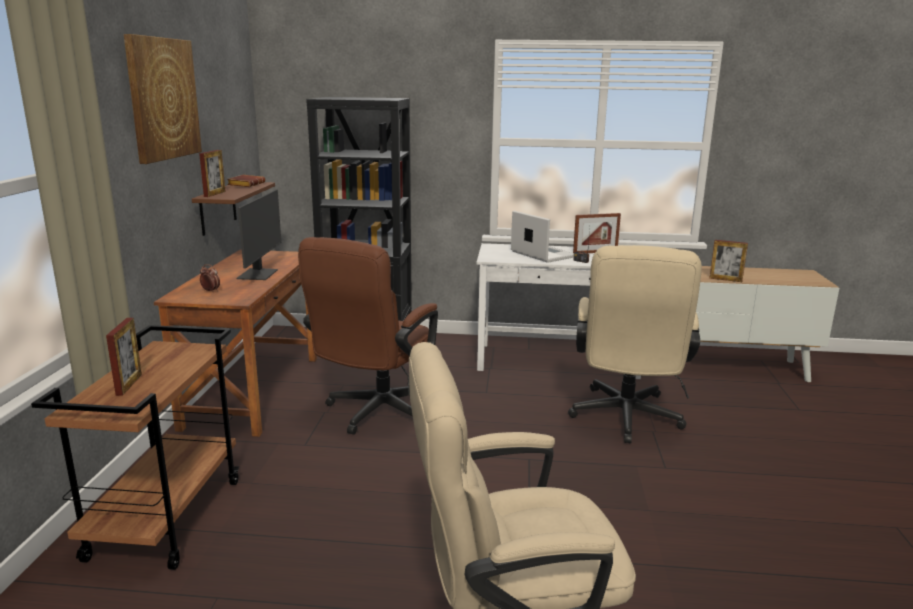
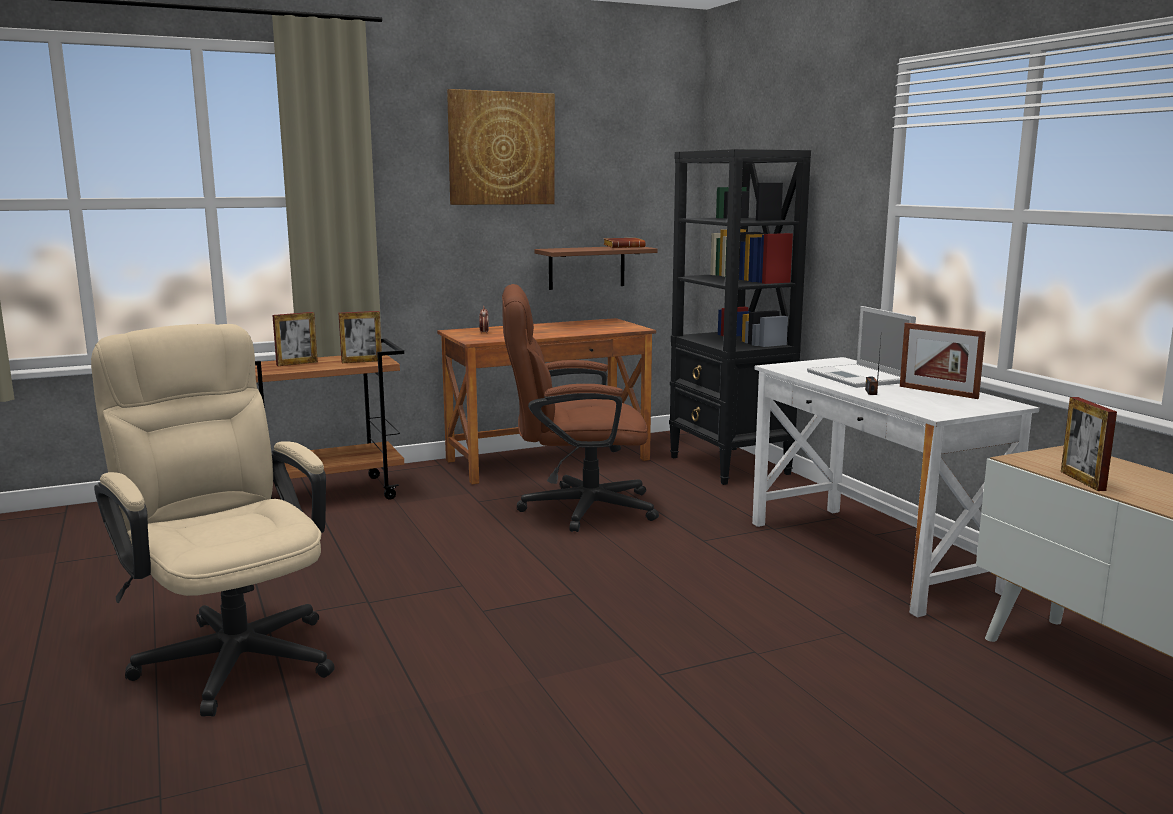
camera: 60 degrees right, 5 degrees down
(214, 194) = (562, 248): picture frame -> picture frame (361, 361)
(259, 274) = (552, 332): monitor -> none
(542, 254) = (859, 377): laptop -> laptop turned 135 degrees clockwise
(625, 420) = (760, 628): beige office chair -> none

